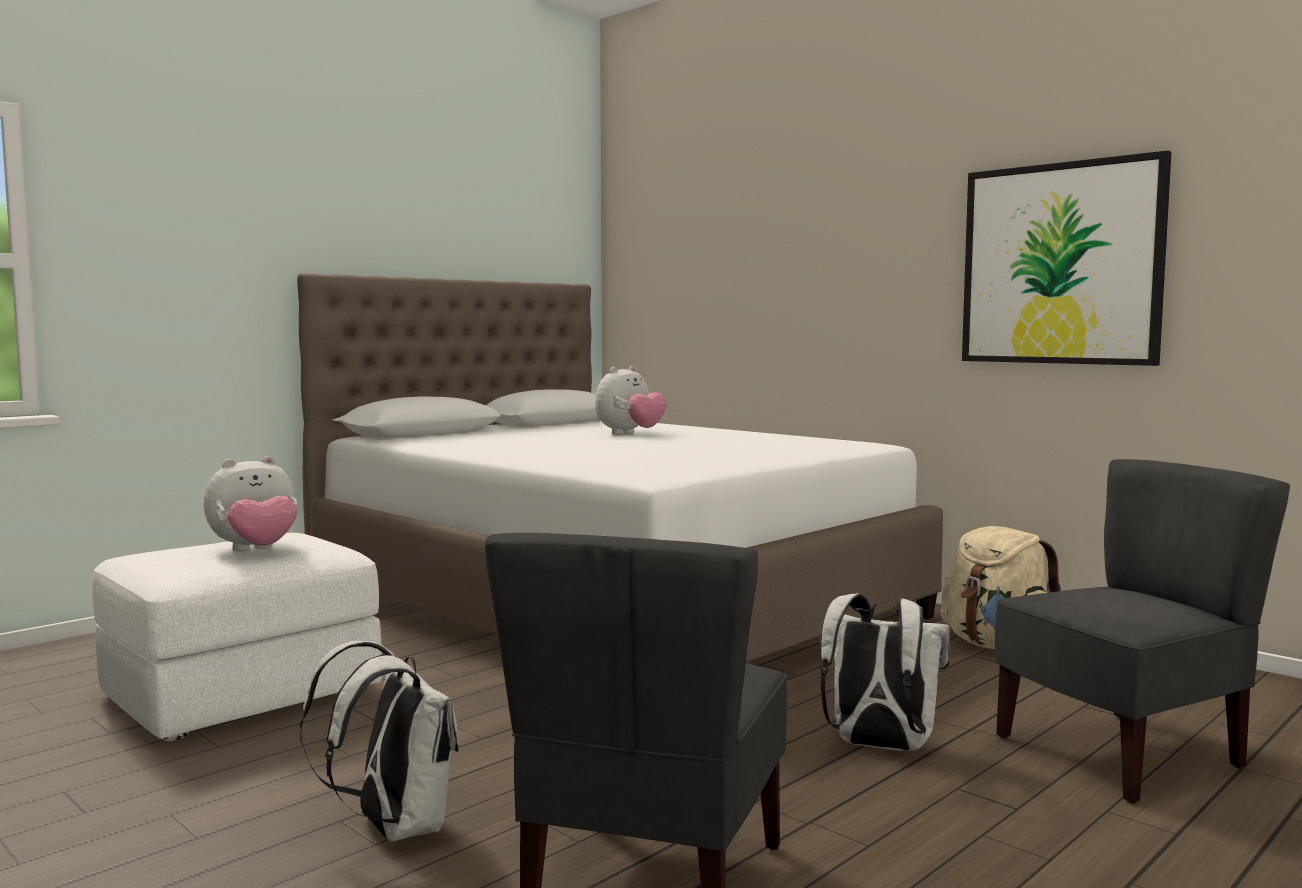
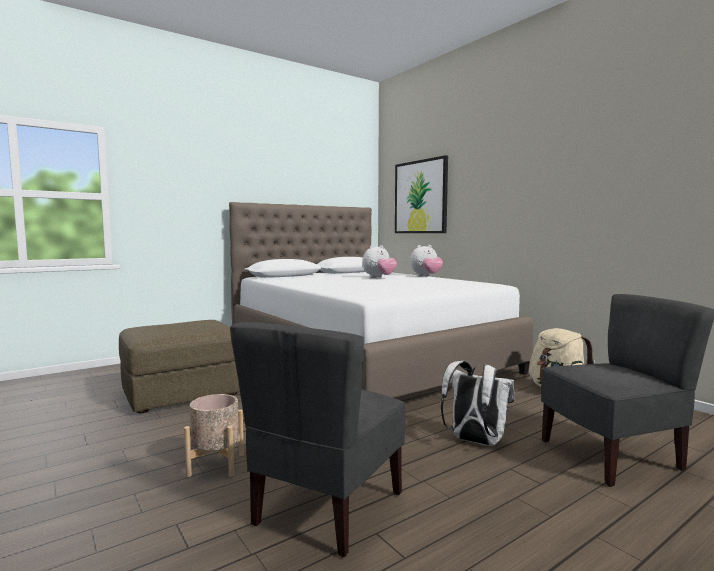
camera: 10 degrees right, 0 degrees up
(243, 693) = (182, 392): white ottoman -> brown ottoman
(256, 550) = (188, 327): plush toy -> plush toy (426, 276)
(393, 828) = (216, 465): white backpack -> beige planter
(1060, 264) = (598, 191): picture -> picture (420, 197)

